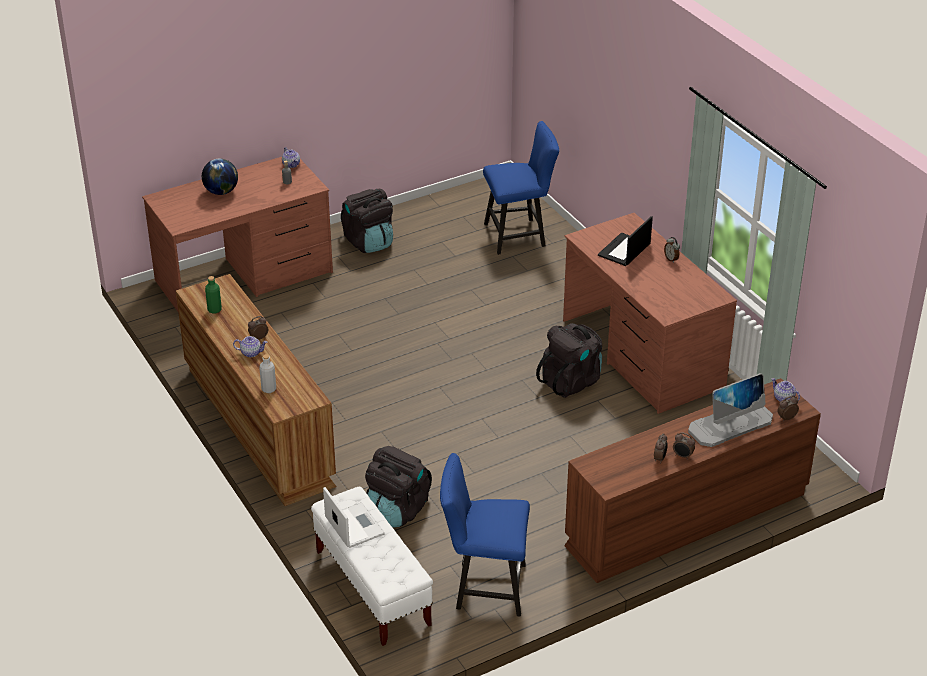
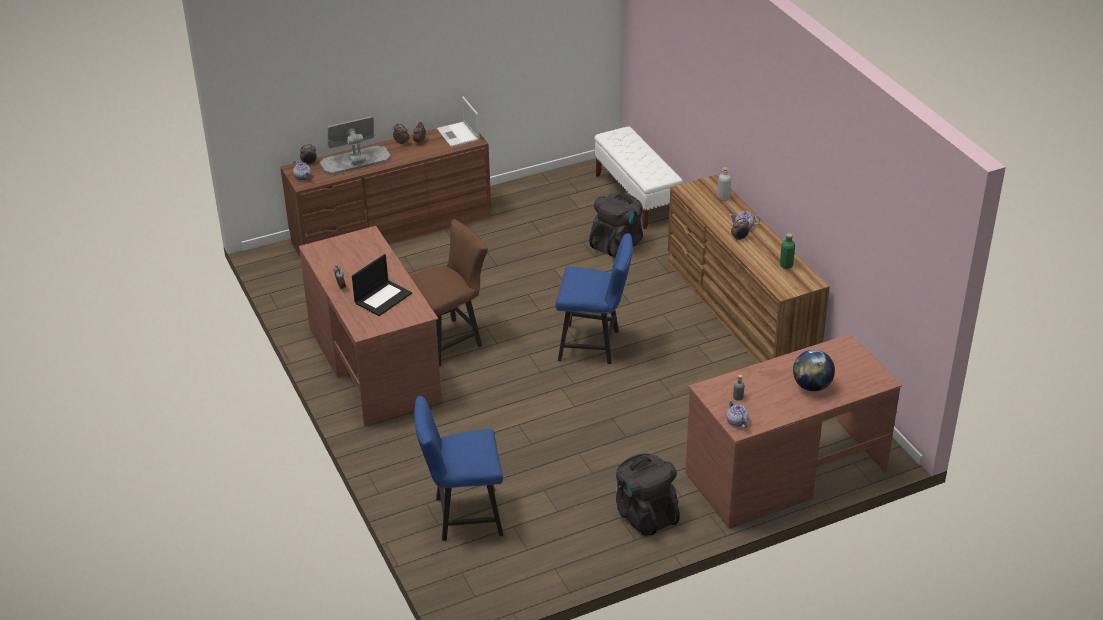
camera: 175 degrees left, 0 degrees up
(353, 525) = (650, 162): laptop -> laptop (458, 135)
(484, 587) = (555, 195): blue chair -> blue chair (594, 345)
(571, 381) = (450, 340): black backpack -> brown chair

